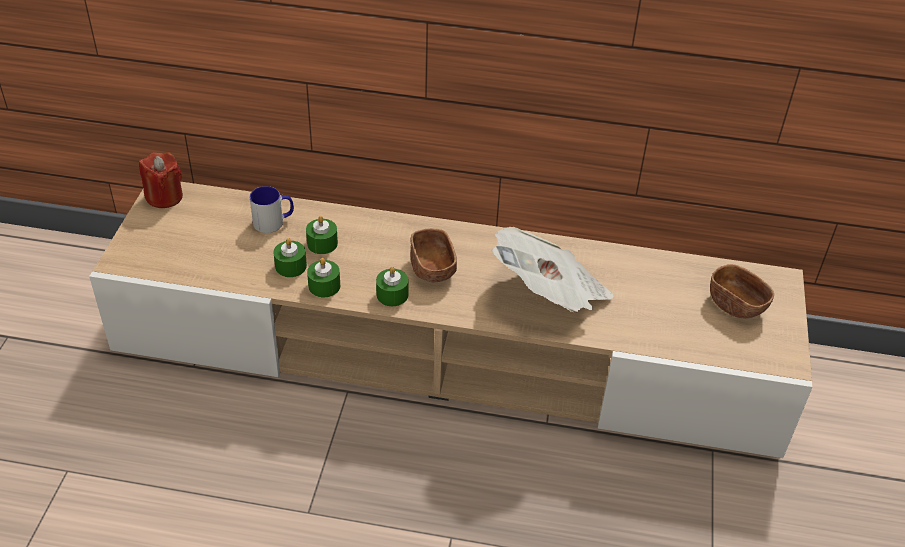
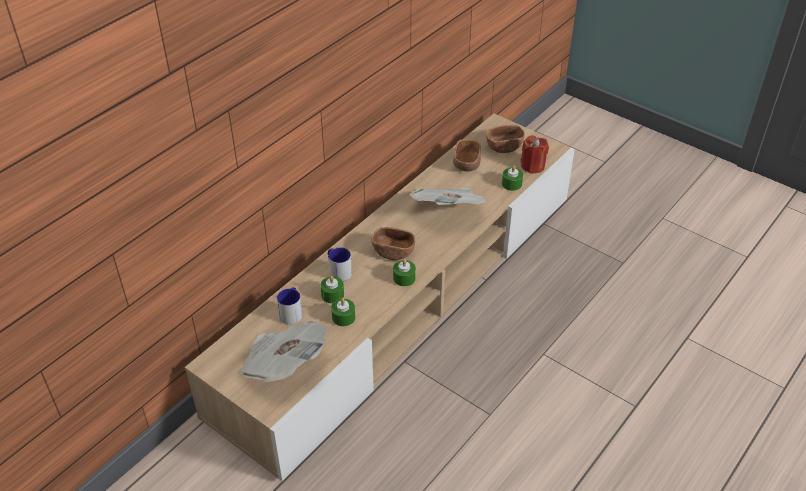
camera: 60 degrees left, 0 degrees up
(164, 197) = (216, 364): red candle -> red candle (532, 166)
(188, 247) = (284, 365): none -> newspaper
(324, 286) = (374, 307): green candle -> green candle (511, 184)
(364, 233) = (338, 271): none -> mug
(661, 278) = (466, 164): none -> brown bowl

